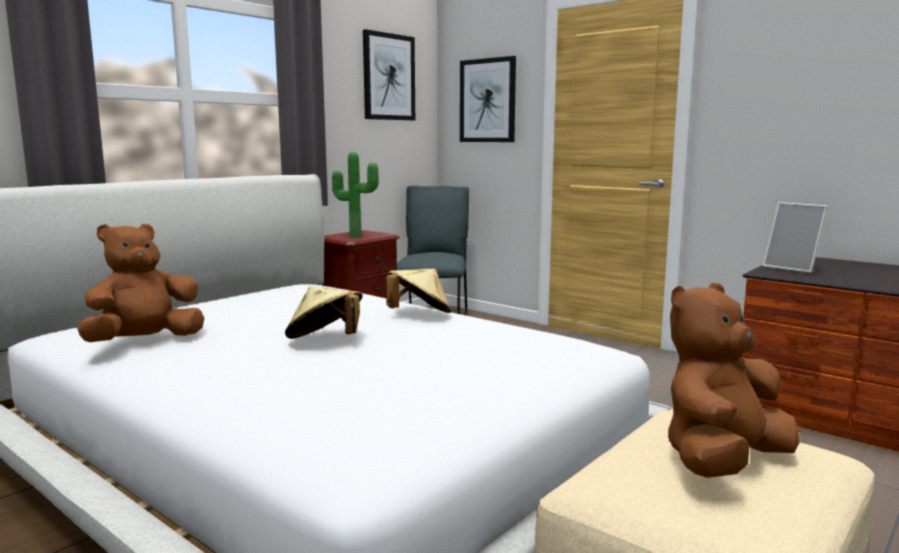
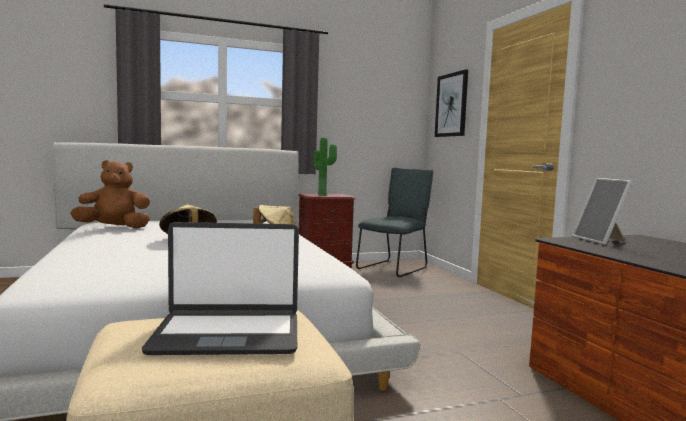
camera: 30 degrees right, 5 degrees down
(388, 77) = (381, 89): picture -> none
(722, 462) = (228, 334): brown plush toy -> laptop

